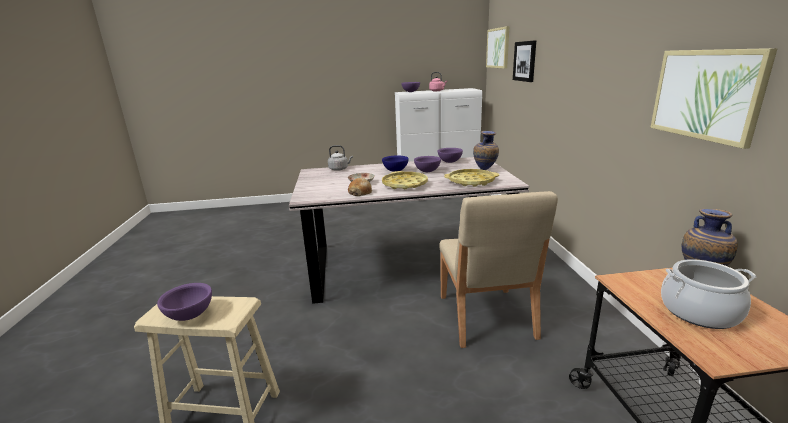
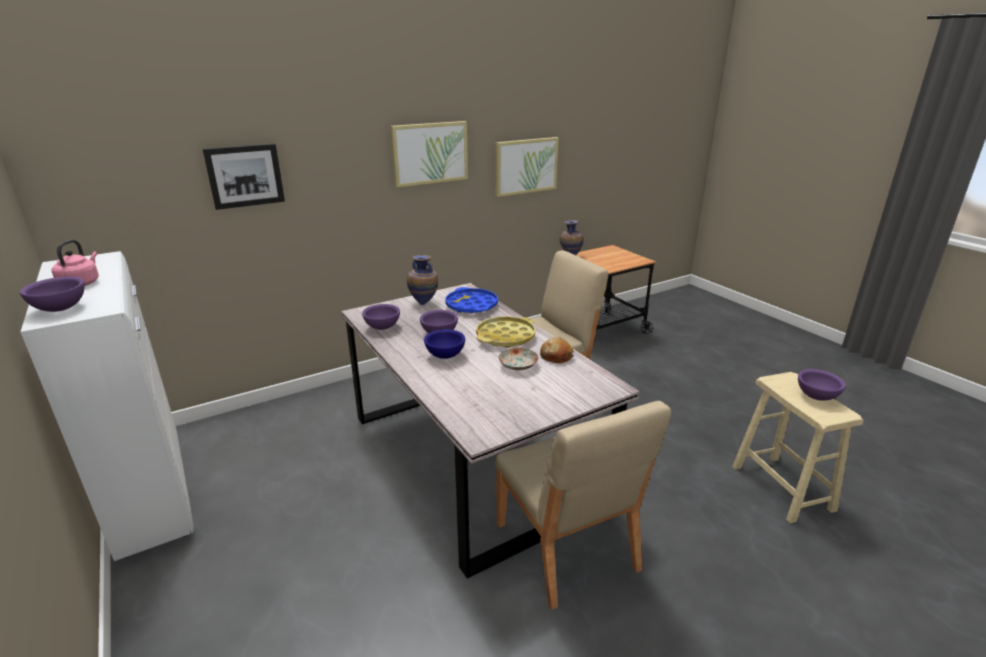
camera: 115 degrees left, 5 degrees up
(303, 276) = (566, 548): none -> beige chair
(339, 169) = (455, 407): grey kettle -> none
(471, 181) = (471, 305): yellow tray -> blue tray
(498, 48) = (100, 165): picture -> picture (430, 153)
(699, 312) = (609, 260): cooking pot -> none

